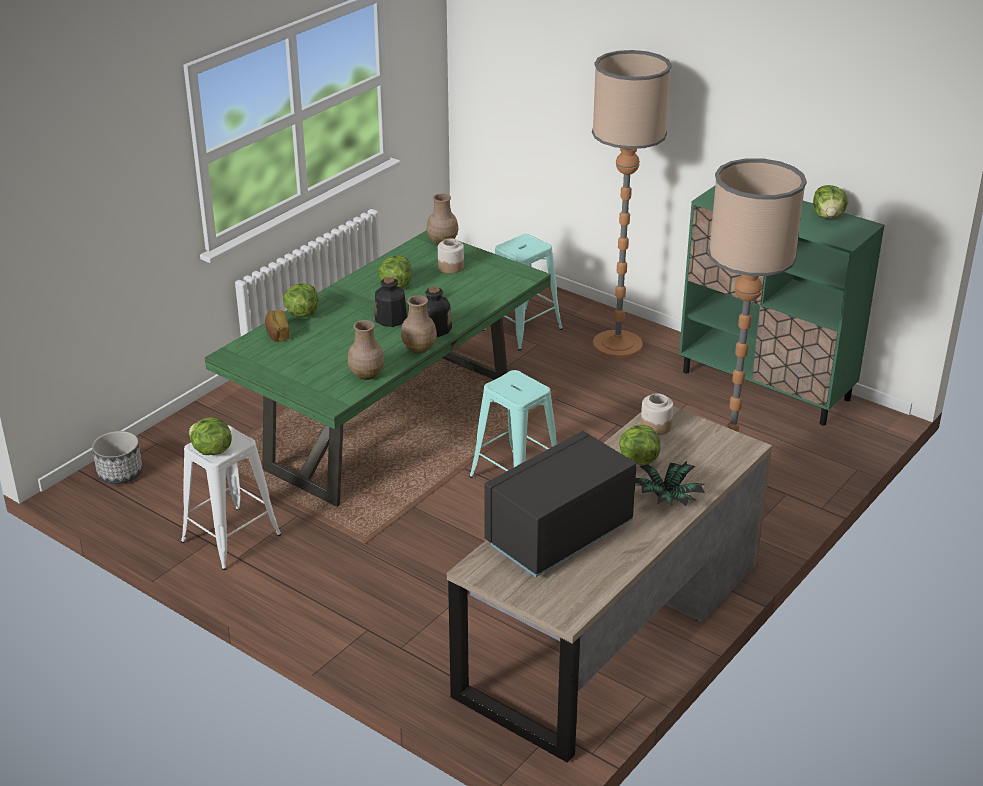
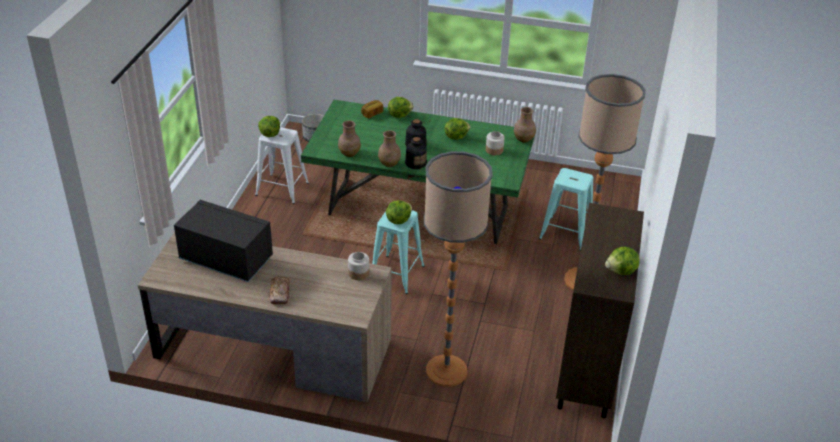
camera: 65 degrees right, 5 degrees up
(637, 459) = (318, 273): lettuce -> lettuce (398, 220)
(665, 500) = (280, 293): potted plant -> bread
(766, 385) = (588, 367): green cabinet -> brown cabinet

